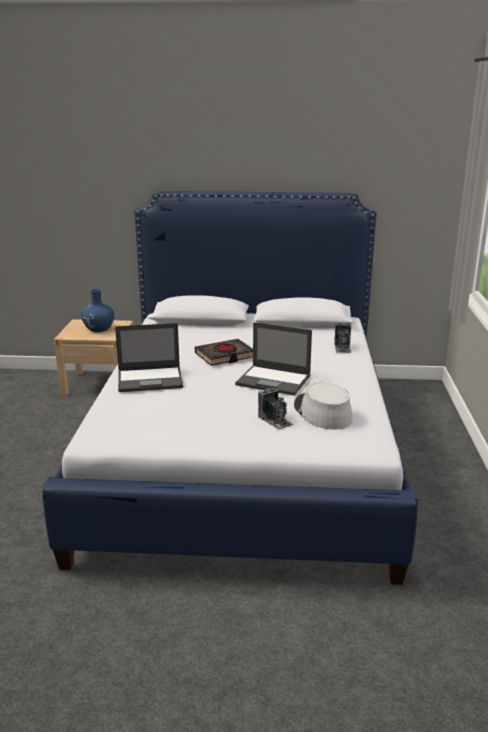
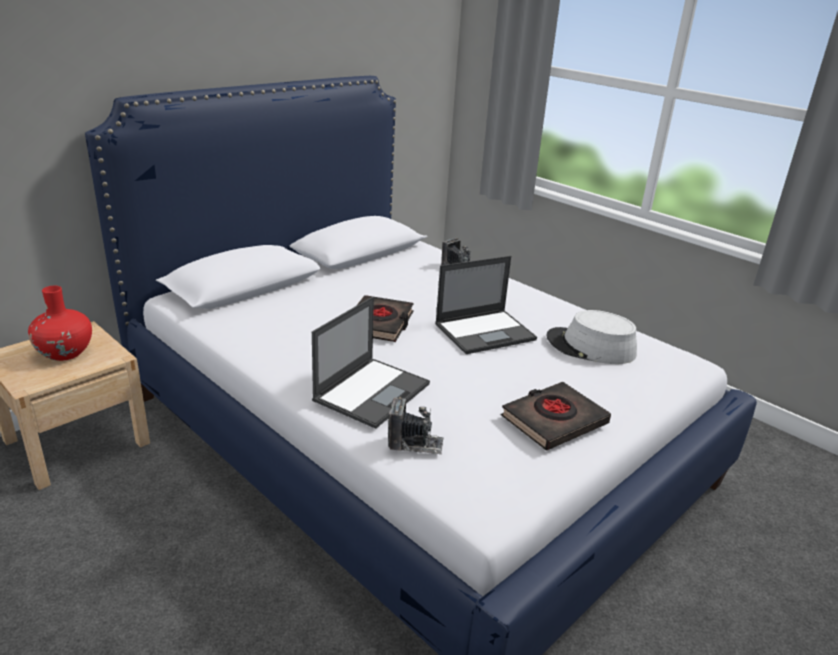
camera: 50 degrees left, 5 degrees up
(99, 329) = (65, 353): blue vase -> red vase
(204, 428) = (553, 421): none -> black book
(275, 420) = (580, 376): camera -> camera (415, 443)

